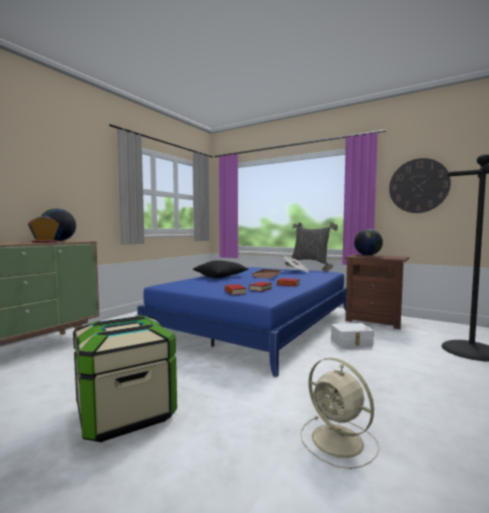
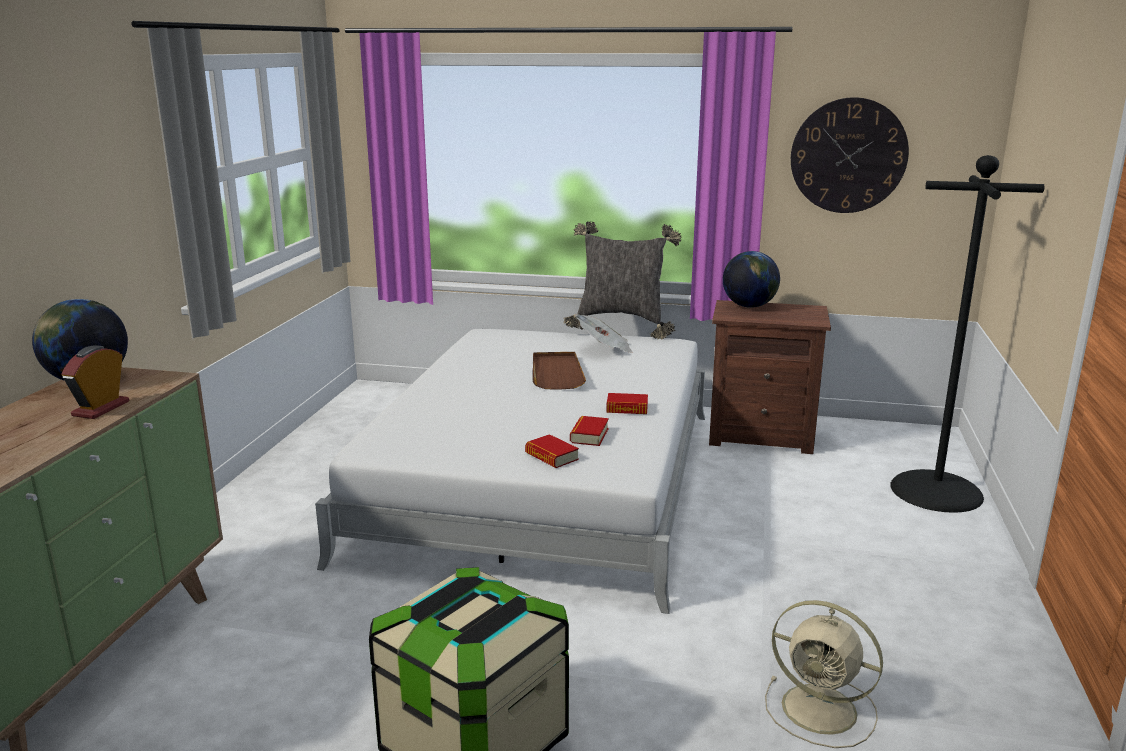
camera: 20 degrees left, 15 degrees up
(221, 276) = (458, 391): black pillow -> none
(256, 323) = (543, 481): blue bed -> white bed
(352, 342) = (748, 505): white storage box -> none

